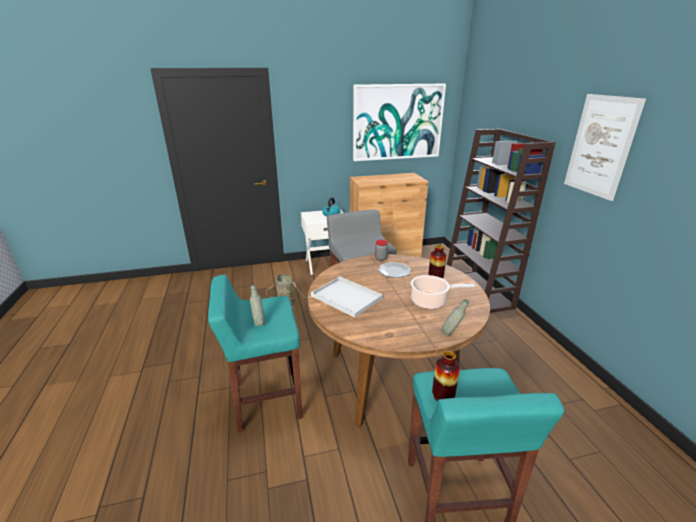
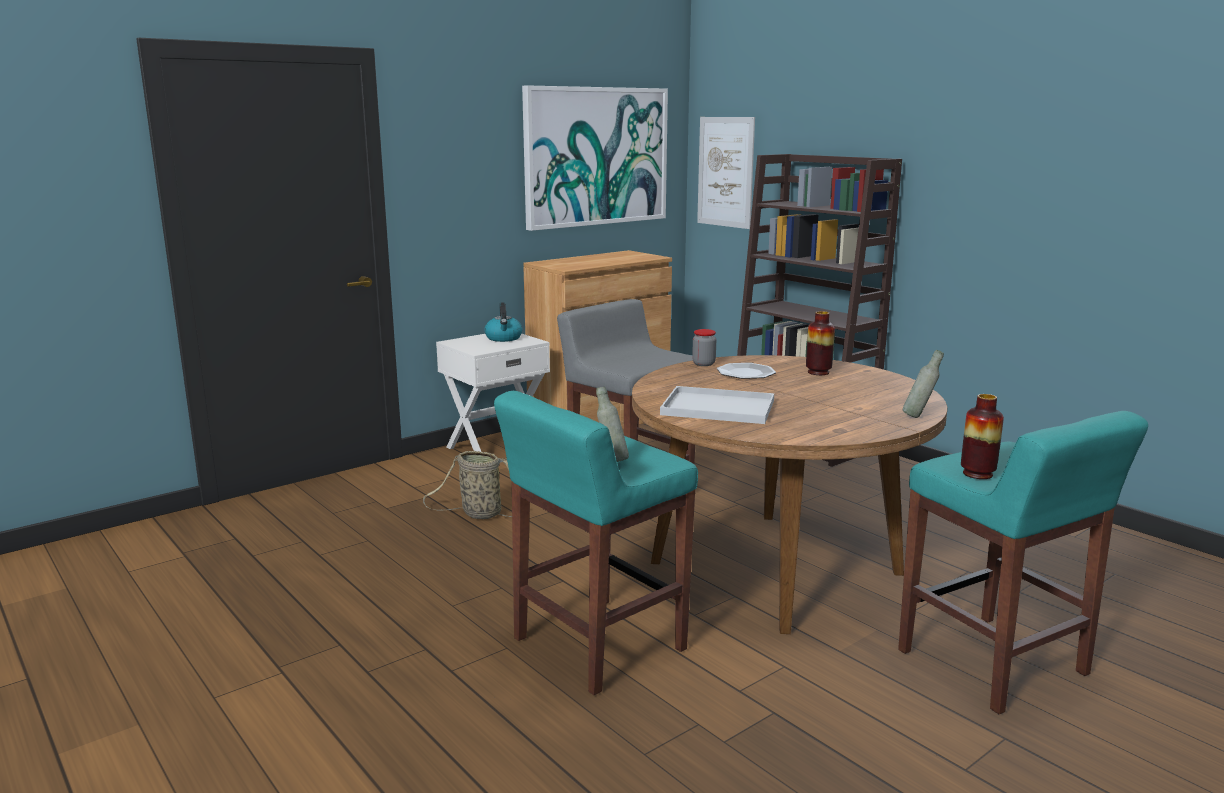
camera: 25 degrees left, 10 degrees down
(431, 302) = (846, 393): cooking pot -> none
(600, 146) = (978, 153): picture -> picture (725, 172)

